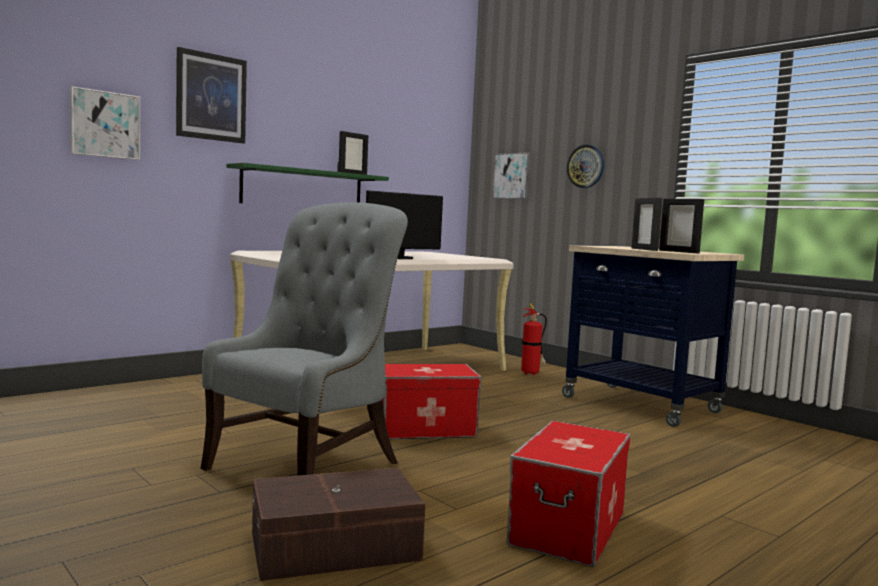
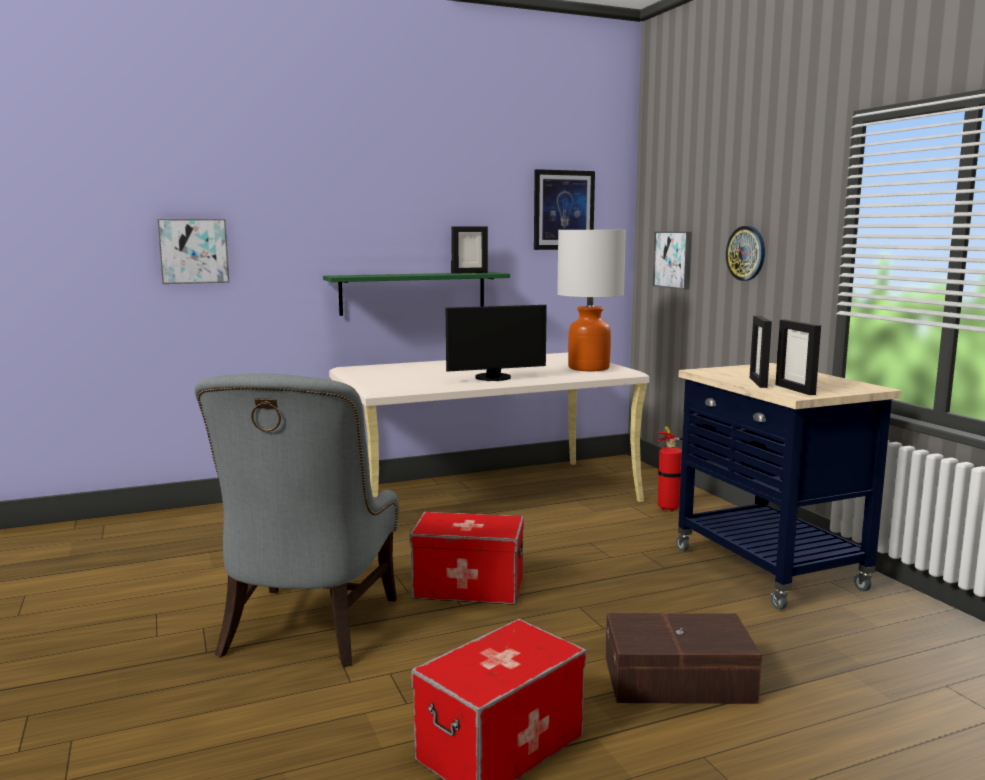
camera: 20 degrees right, 5 degrees up
(211, 97) = (302, 208): picture -> picture (563, 210)
(306, 465) = (308, 627): grey armchair -> grey armchair turned 135 degrees clockwise
(337, 547) = (252, 736): brown storage box -> brown storage box (679, 680)
(462, 257) = (588, 368): none -> table lamp

